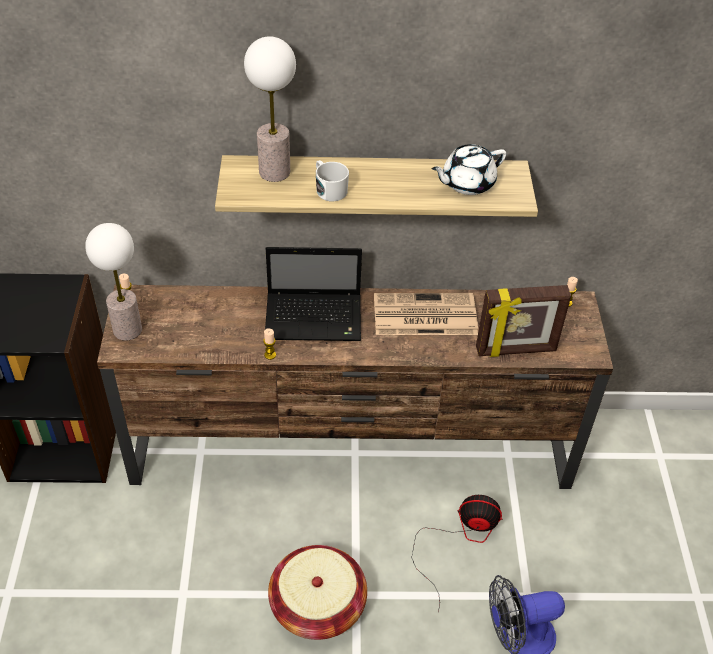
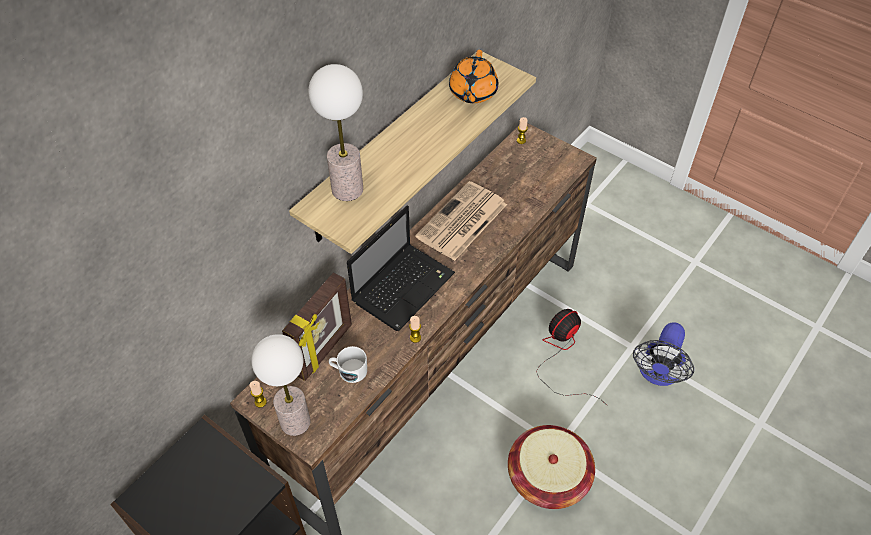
camera: 50 degrees left, 5 degrees up
(329, 189) = (402, 169): white mug -> white mug (349, 370)
(467, 183) = (472, 93): white teapot -> orange teapot
(516, 350) = (539, 194): picture frame -> picture frame (324, 350)

